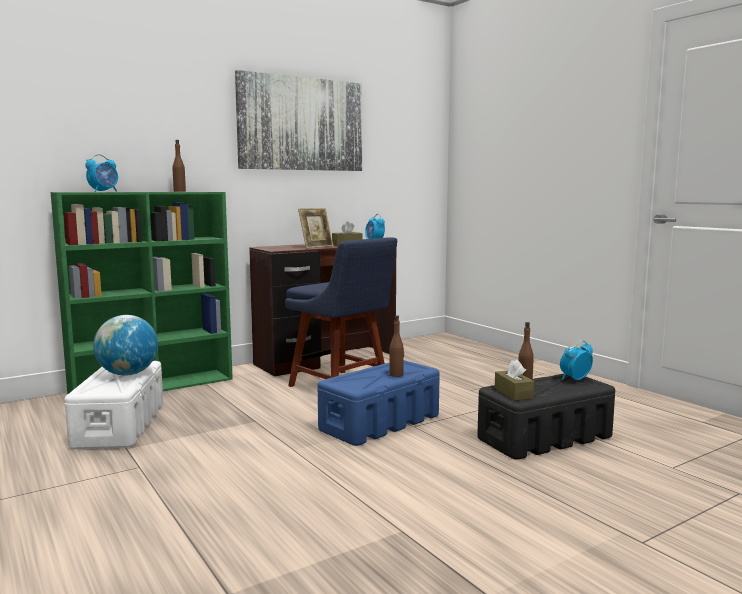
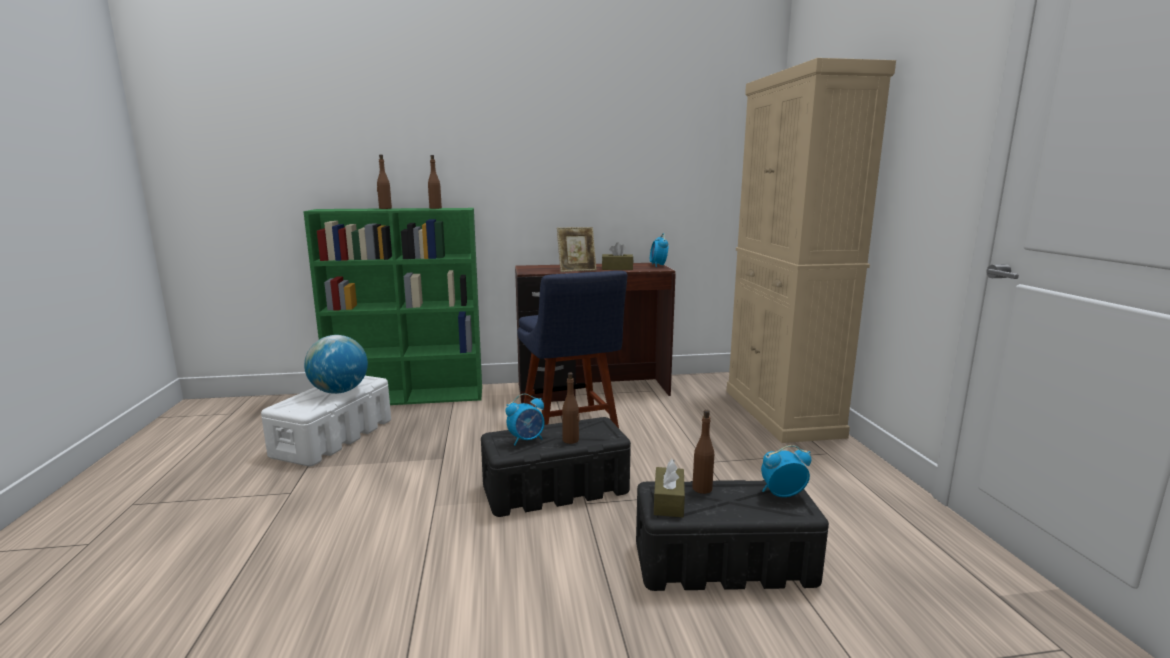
camera: 25 degrees right, 5 degrees up
(104, 191) = (353, 209): alarm clock -> alarm clock (527, 440)
(129, 191) = (385, 208): none -> brown bottle
(301, 124) = (580, 131): picture -> none
(381, 422) = (556, 489): blue storage box -> black storage box
(489, 355) = (781, 413): none -> beige cabinet

